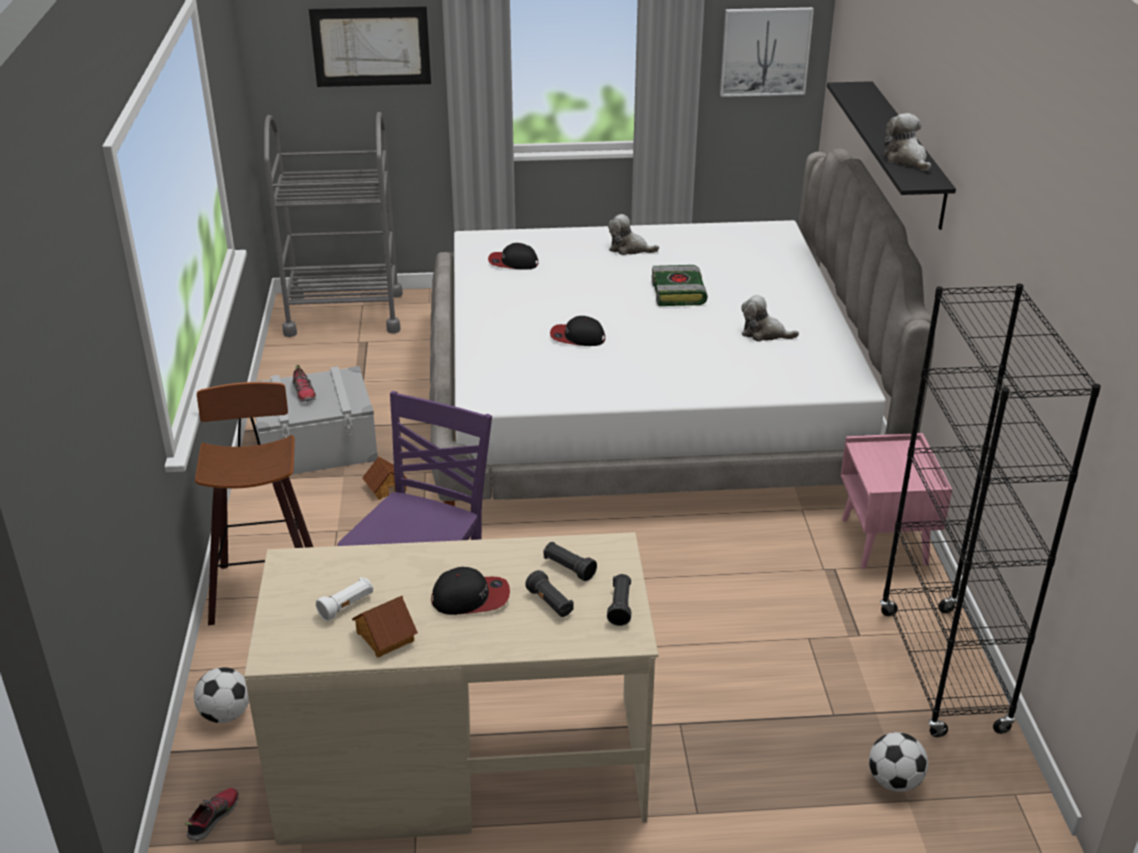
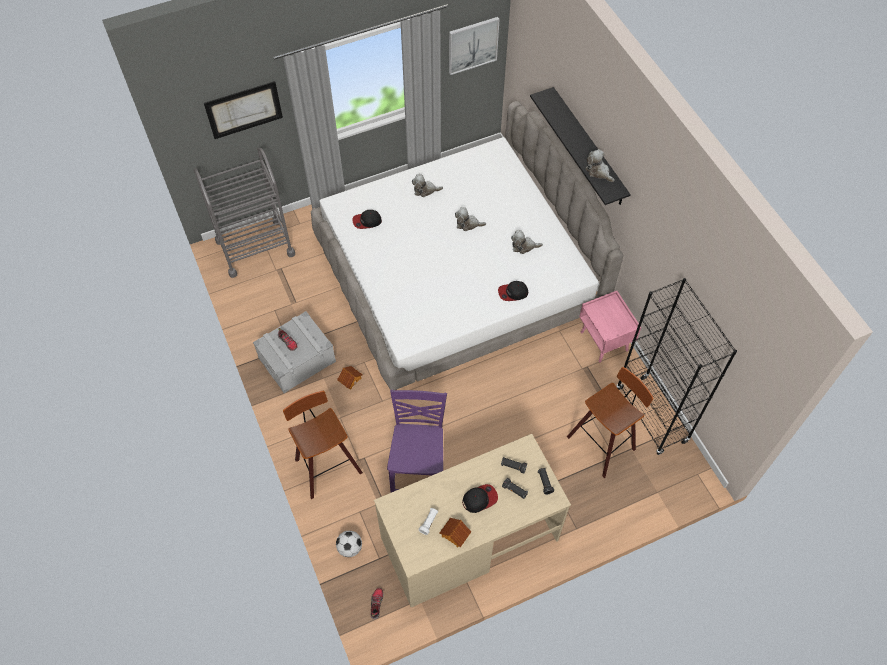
camera: 20 degrees left, 25 degrees up
(577, 337) = (430, 278): cap -> cap (513, 293)
(679, 293) = (468, 224): book -> plush toy
(819, 688) = (603, 443): none -> stool
(894, 781) = (649, 484): football -> none

